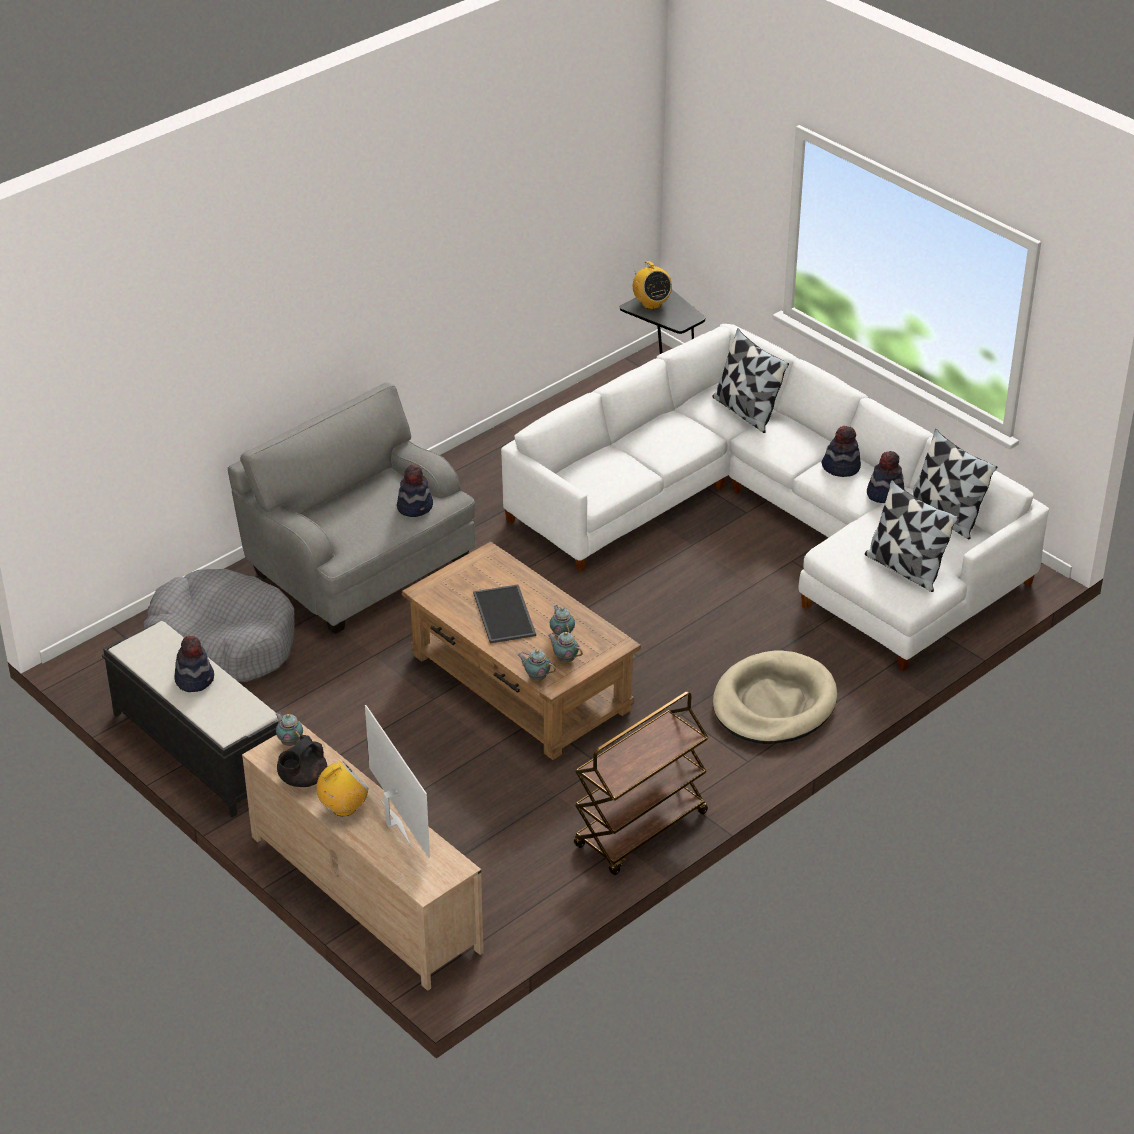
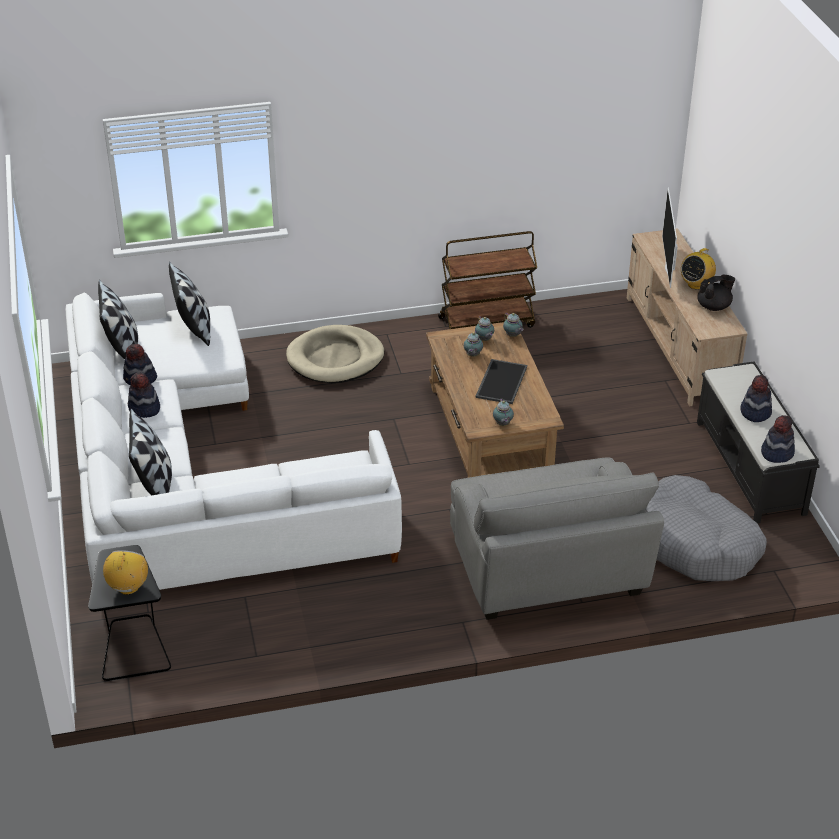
camera: 150 degrees left, 0 degrees up
(290, 741) = (711, 329): teapot -> teapot (502, 424)
(343, 808) = (696, 284): radio -> radio turned 45 degrees counterclockwise
(415, 506) = (506, 485): hat -> hat (776, 453)

